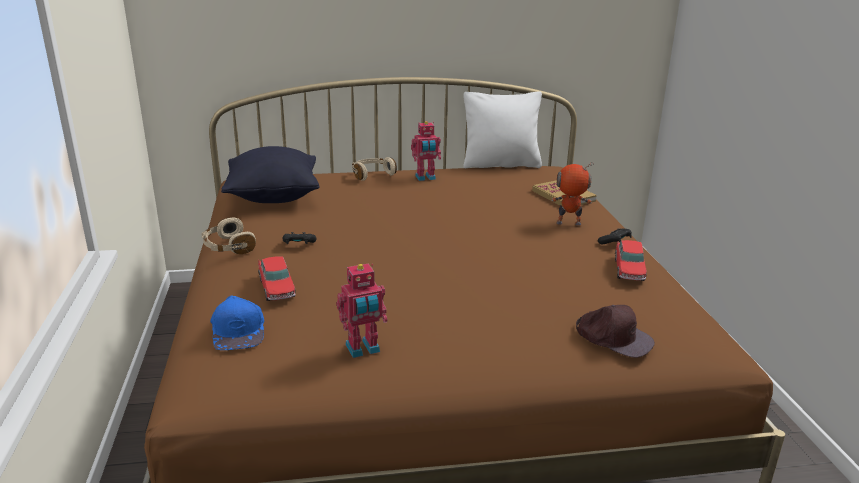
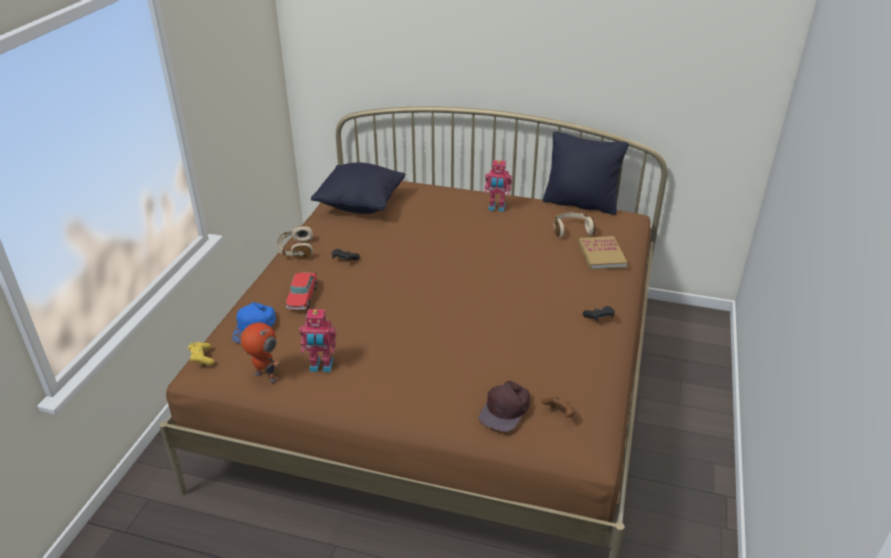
camera: 25 degrees right, 10 degrees up
(186, 381) = (202, 358): none -> yellow game controller
(372, 174) = (455, 195): beige headphones -> beige headphones (572, 230)
(500, 165) = (580, 203): white pillow -> black pillow
(568, 224) = (576, 288): toy robot -> toy robot (265, 377)
(613, 337) = (506, 409): brown cap -> brown cap turned 60 degrees clockwise
(629, 270) = (582, 350): toy car -> none
(668, 328) = (559, 414): none -> brown game controller

